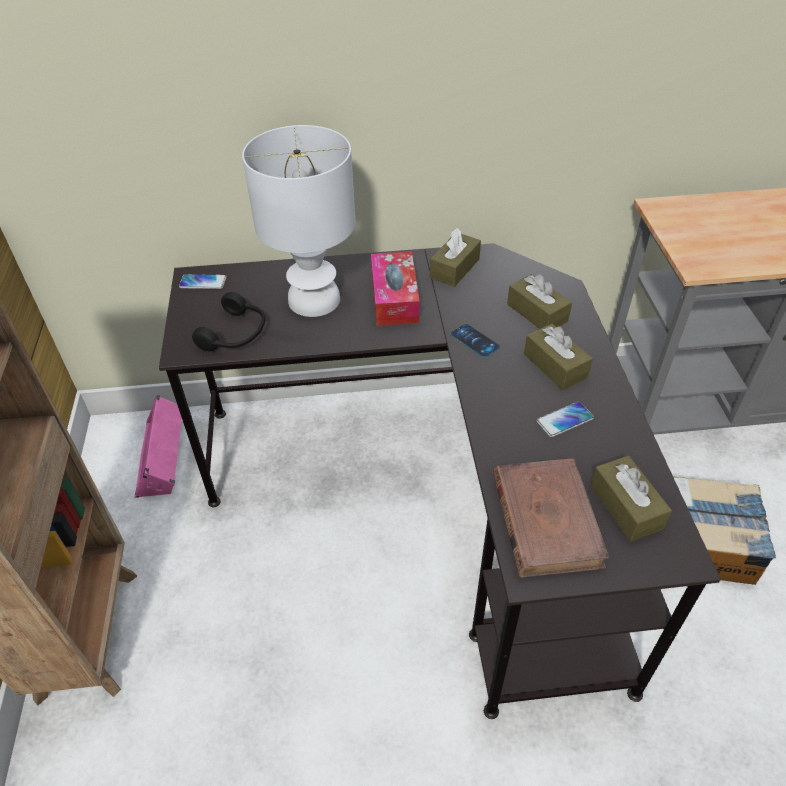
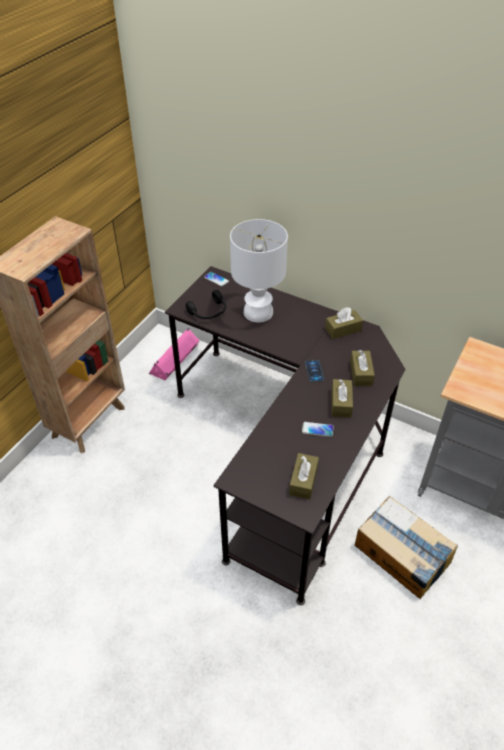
camera: 35 degrees right, 0 degrees up
(394, 298) = (297, 330): tissue box -> none
(546, 519) = (262, 464): brown book -> none

